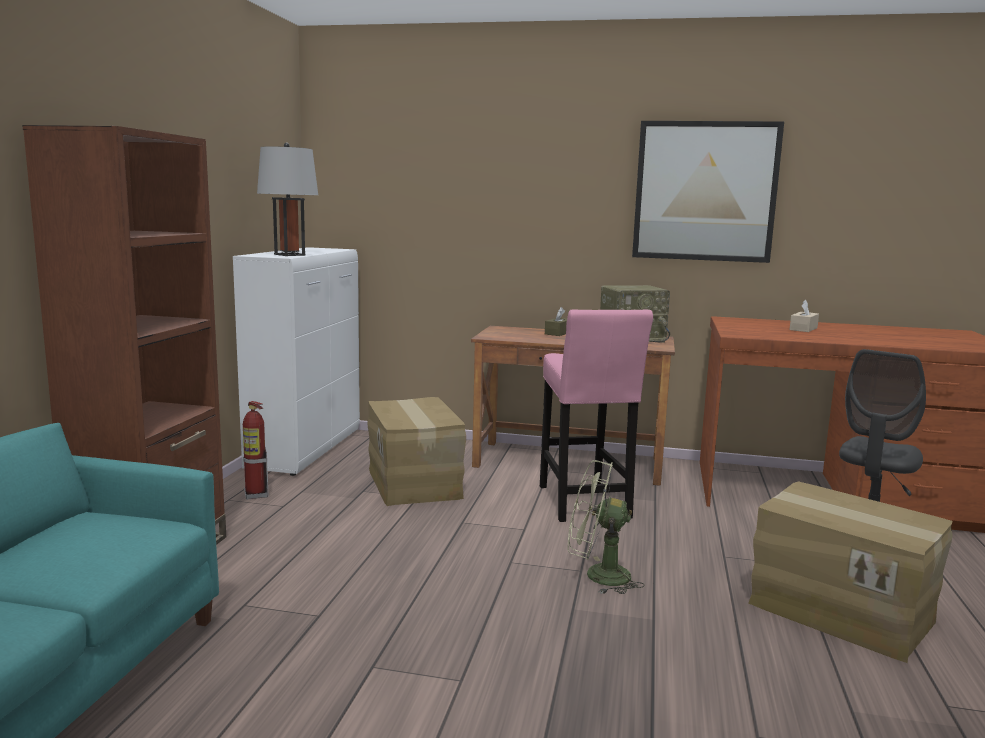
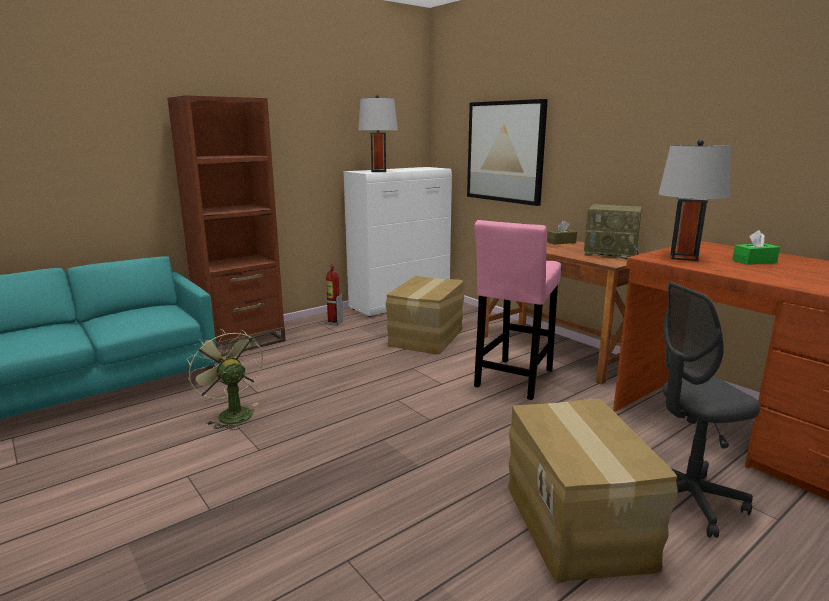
camera: 40 degrees right, 5 degrees up
(597, 576) = (434, 427): green fan -> green fan (231, 414)
(705, 191) = (701, 116): picture -> picture (505, 152)
(756, 331) = (683, 257): none -> grey table lamp
(803, 329) = (754, 261): beige tissue box -> green tissue box

